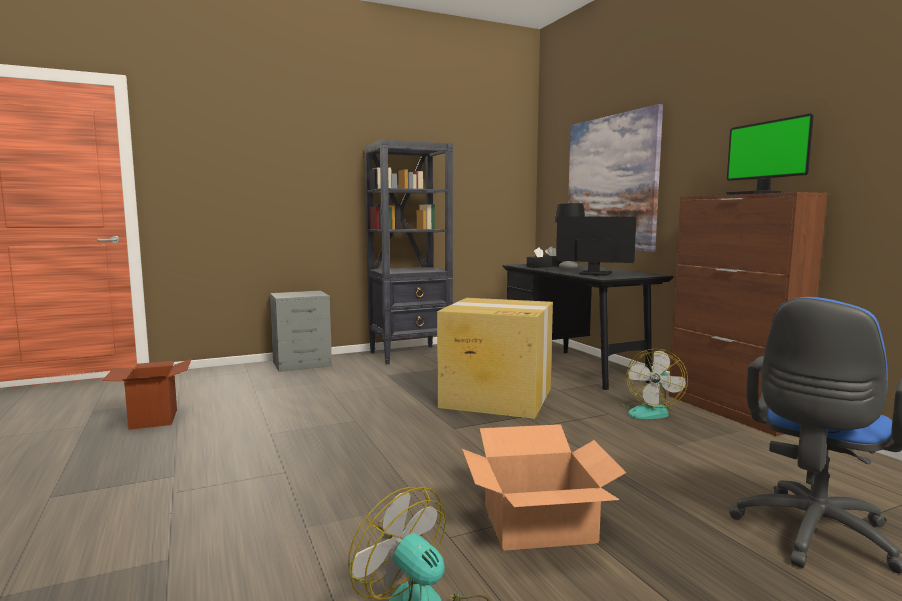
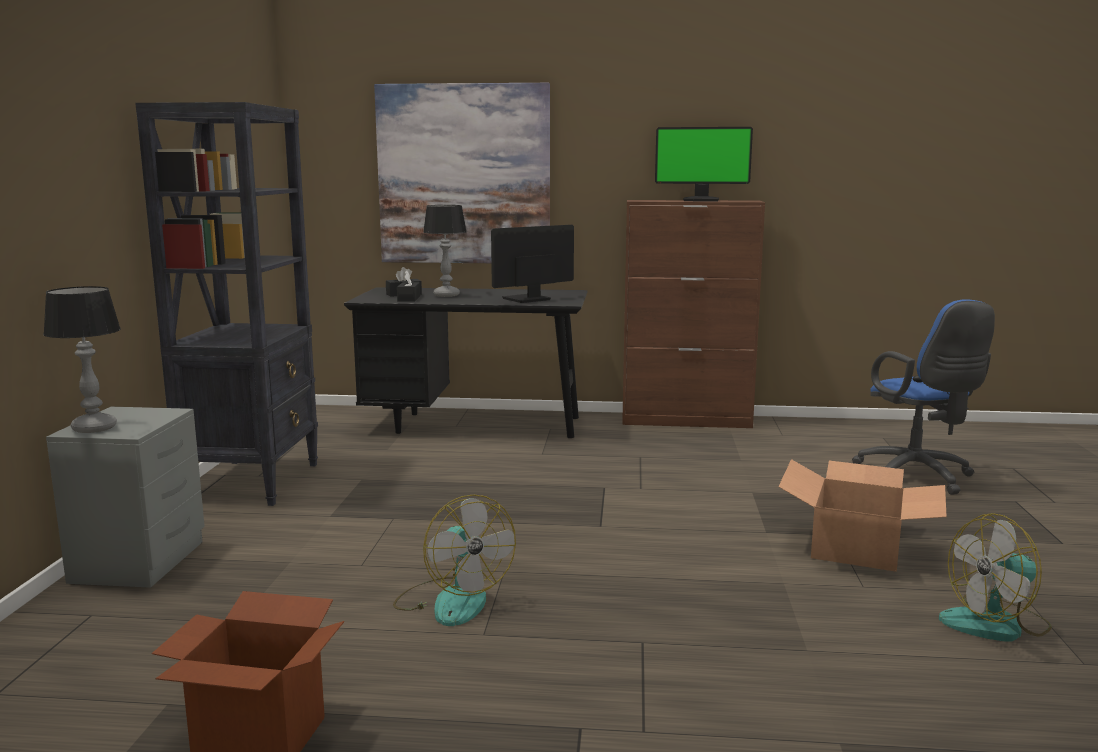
camera: 60 degrees left, 5 degrees up
(286, 293) = (95, 428): none -> table lamp
(495, 397) = (525, 484): cardboard box -> none
(650, 411) = (653, 442): fan -> fan (452, 600)

